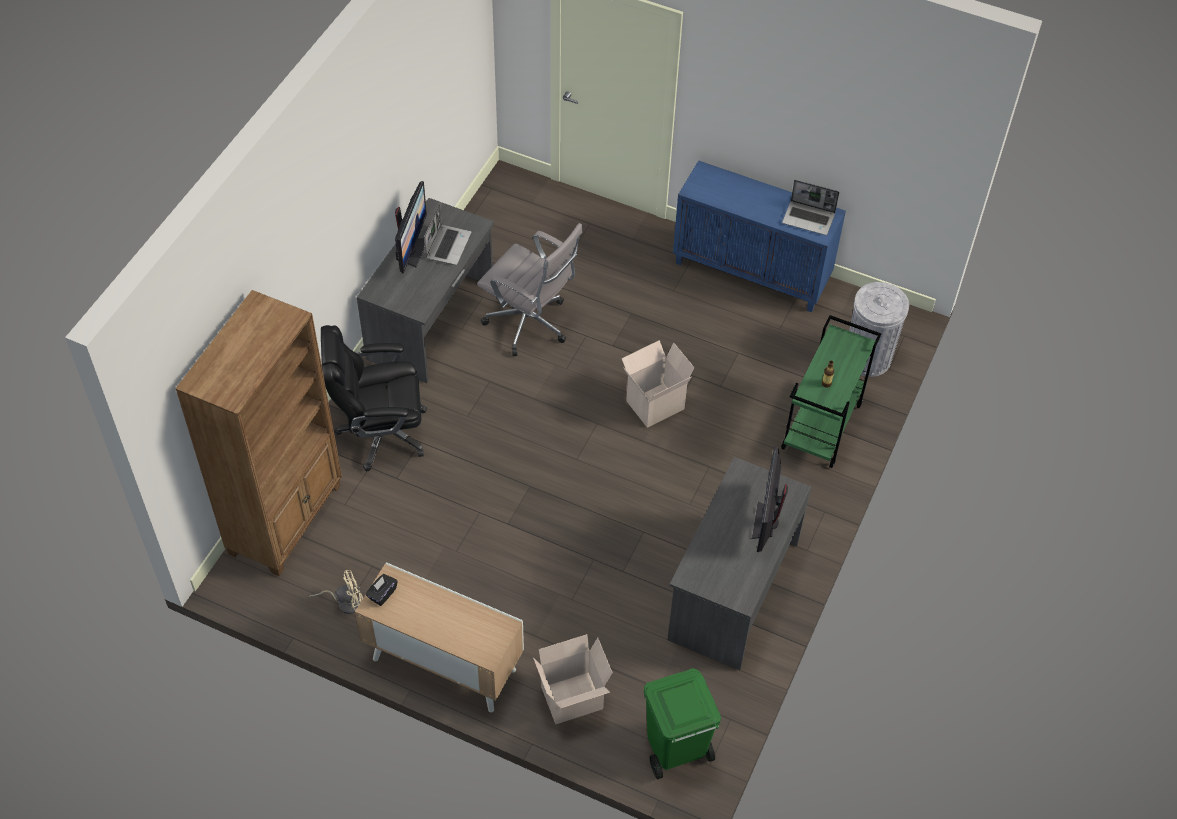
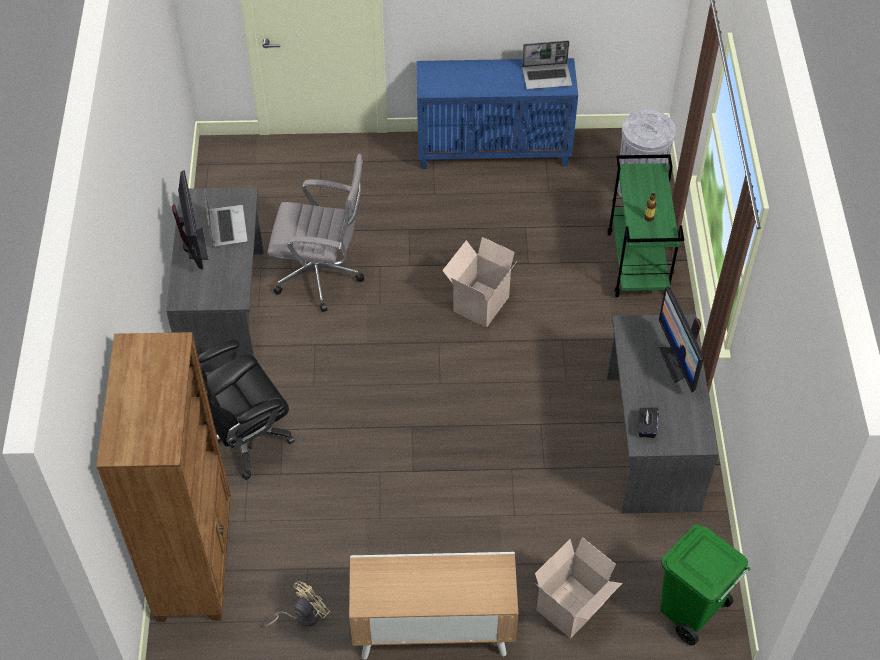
camera: 25 degrees left, 0 degrees up
(382, 594) = (366, 588): black tissue box -> black tissue box (646, 427)

